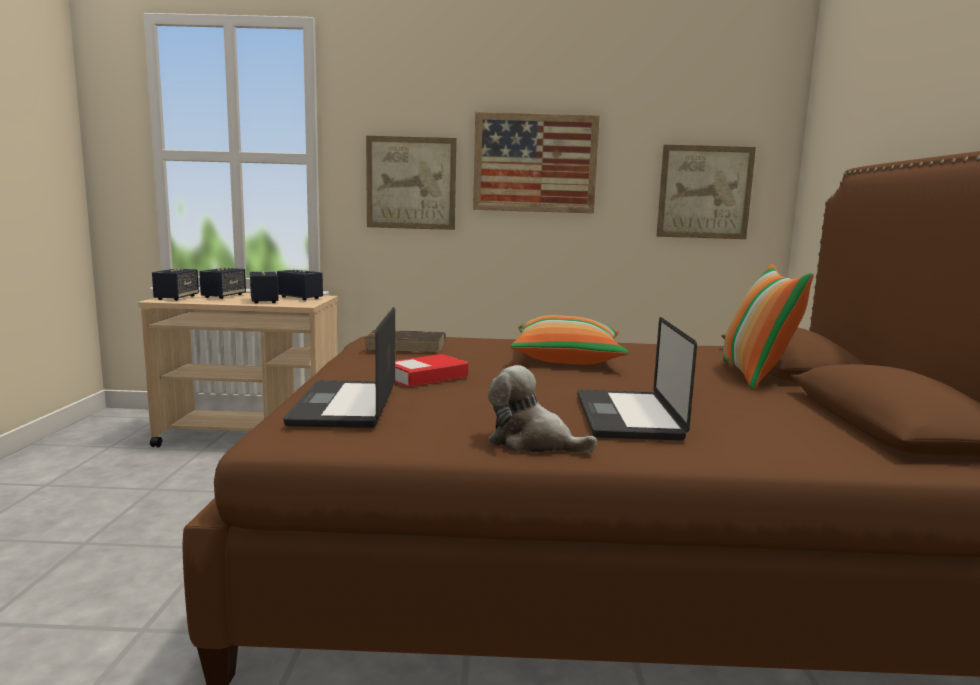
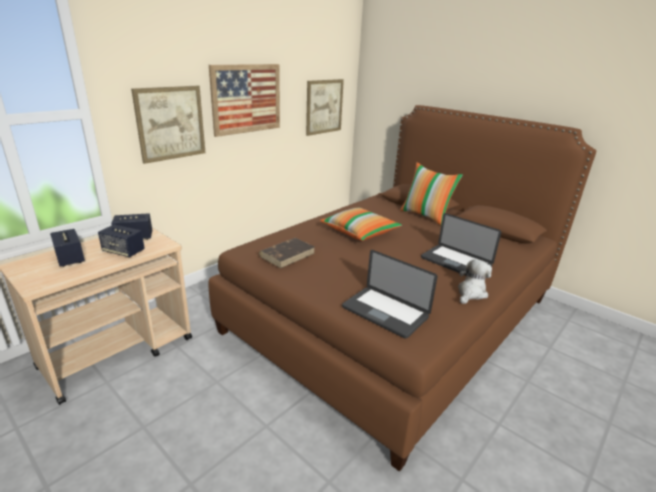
camera: 50 degrees left, 15 degrees up
(177, 298) = (39, 277): speaker -> none
(426, 377) = (354, 275): book -> none
(532, 443) = (471, 293): plush toy -> plush toy turned 150 degrees clockwise

